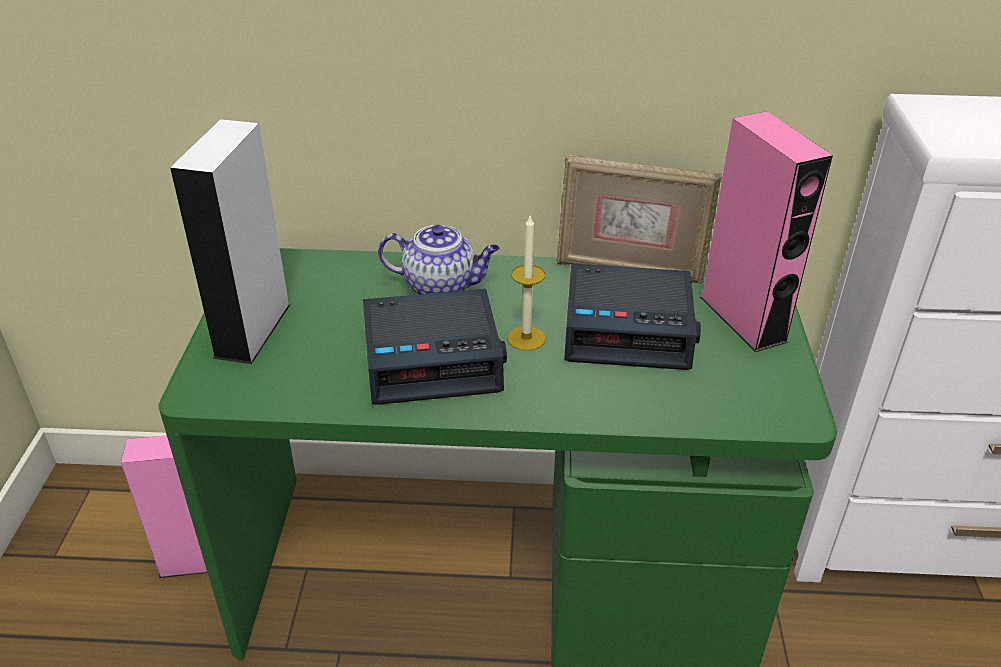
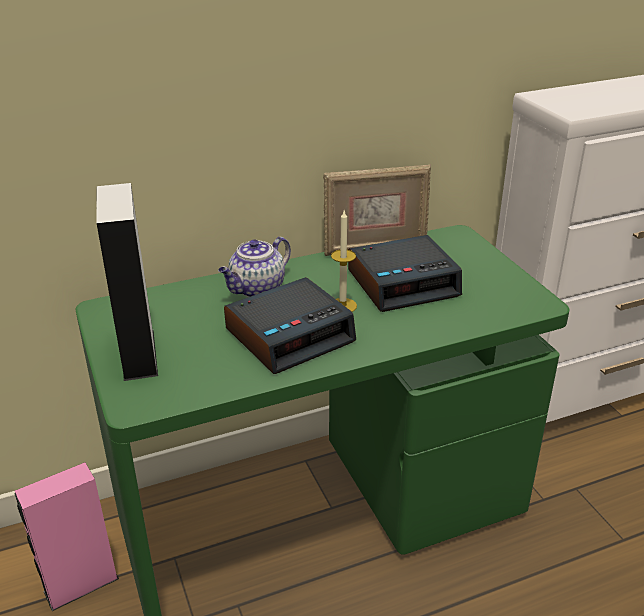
camera: 25 degrees left, 5 degrees down
(441, 287) = (257, 289): teapot -> teapot turned 150 degrees clockwise
(743, 319) = (467, 259): pink speaker -> none

